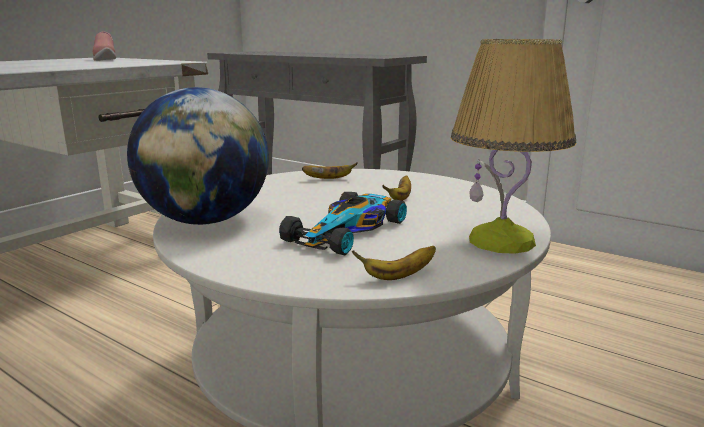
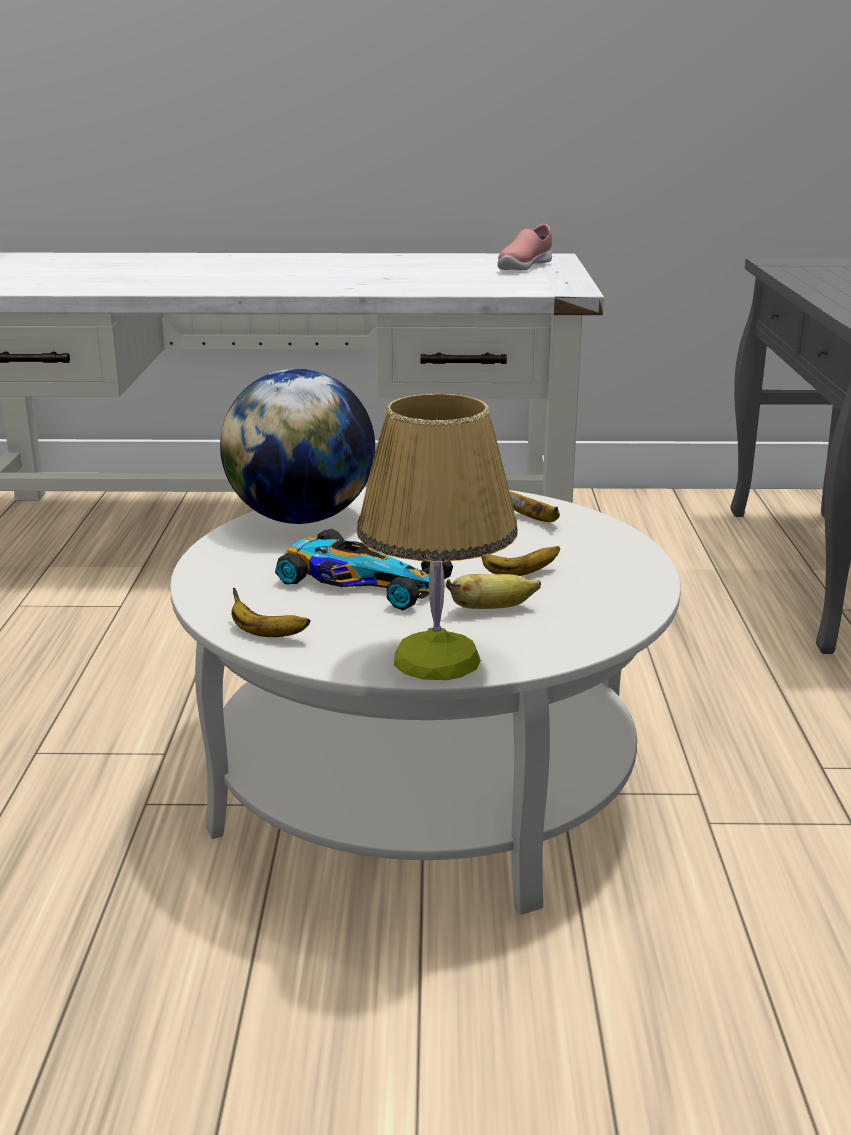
camera: 55 degrees right, 5 degrees up
(348, 230) = (360, 581): toy car -> toy car turned 150 degrees counterclockwise
(442, 213) = (492, 609): none -> banana

